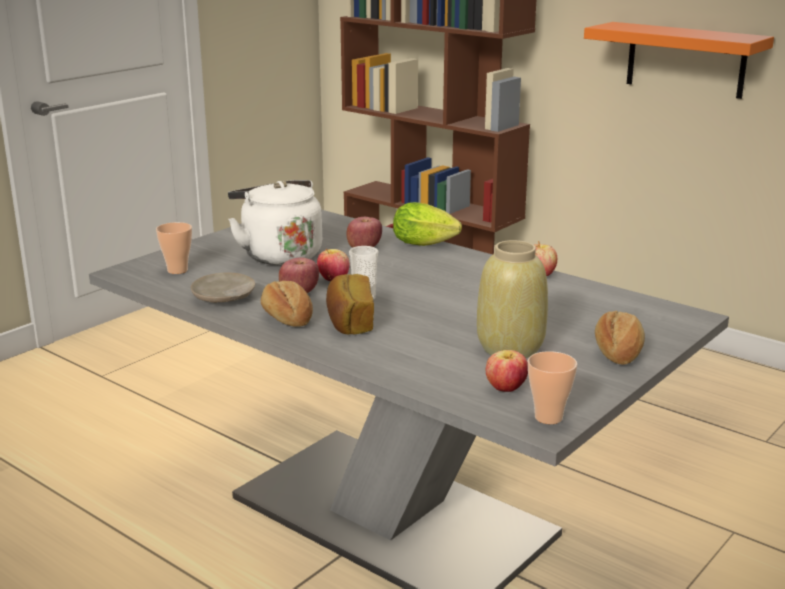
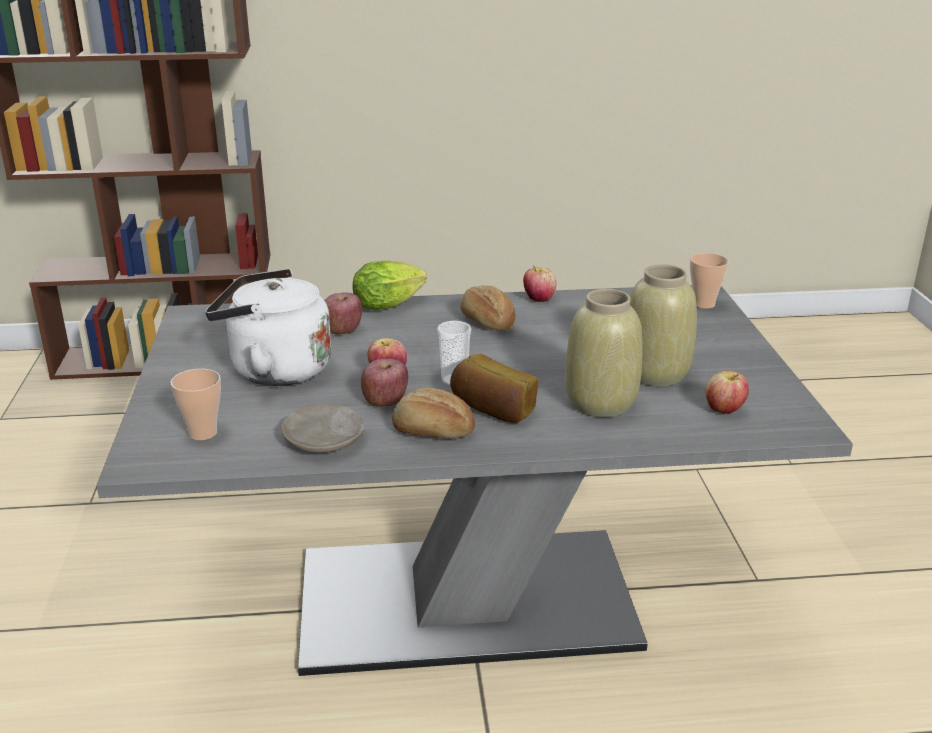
camera: 45 degrees left, 5 degrees up
(424, 348) = (600, 404): none -> beige vase
(548, 417) = (794, 418): cup -> cup (704, 304)
(617, 352) = (722, 343): bread -> bread (486, 322)
(686, 60) = (427, 54): orange shelf -> none

